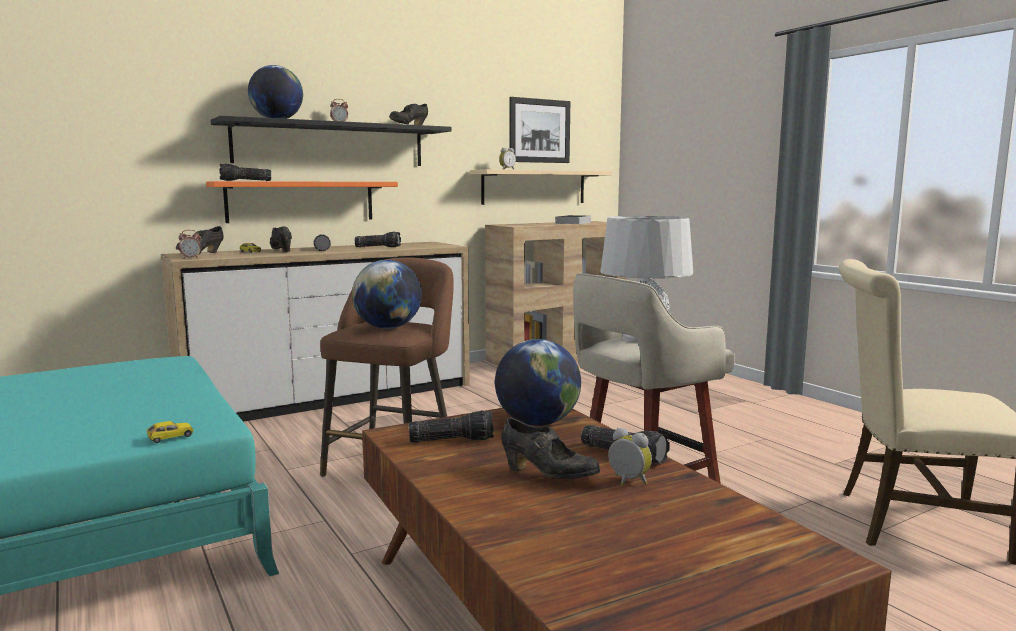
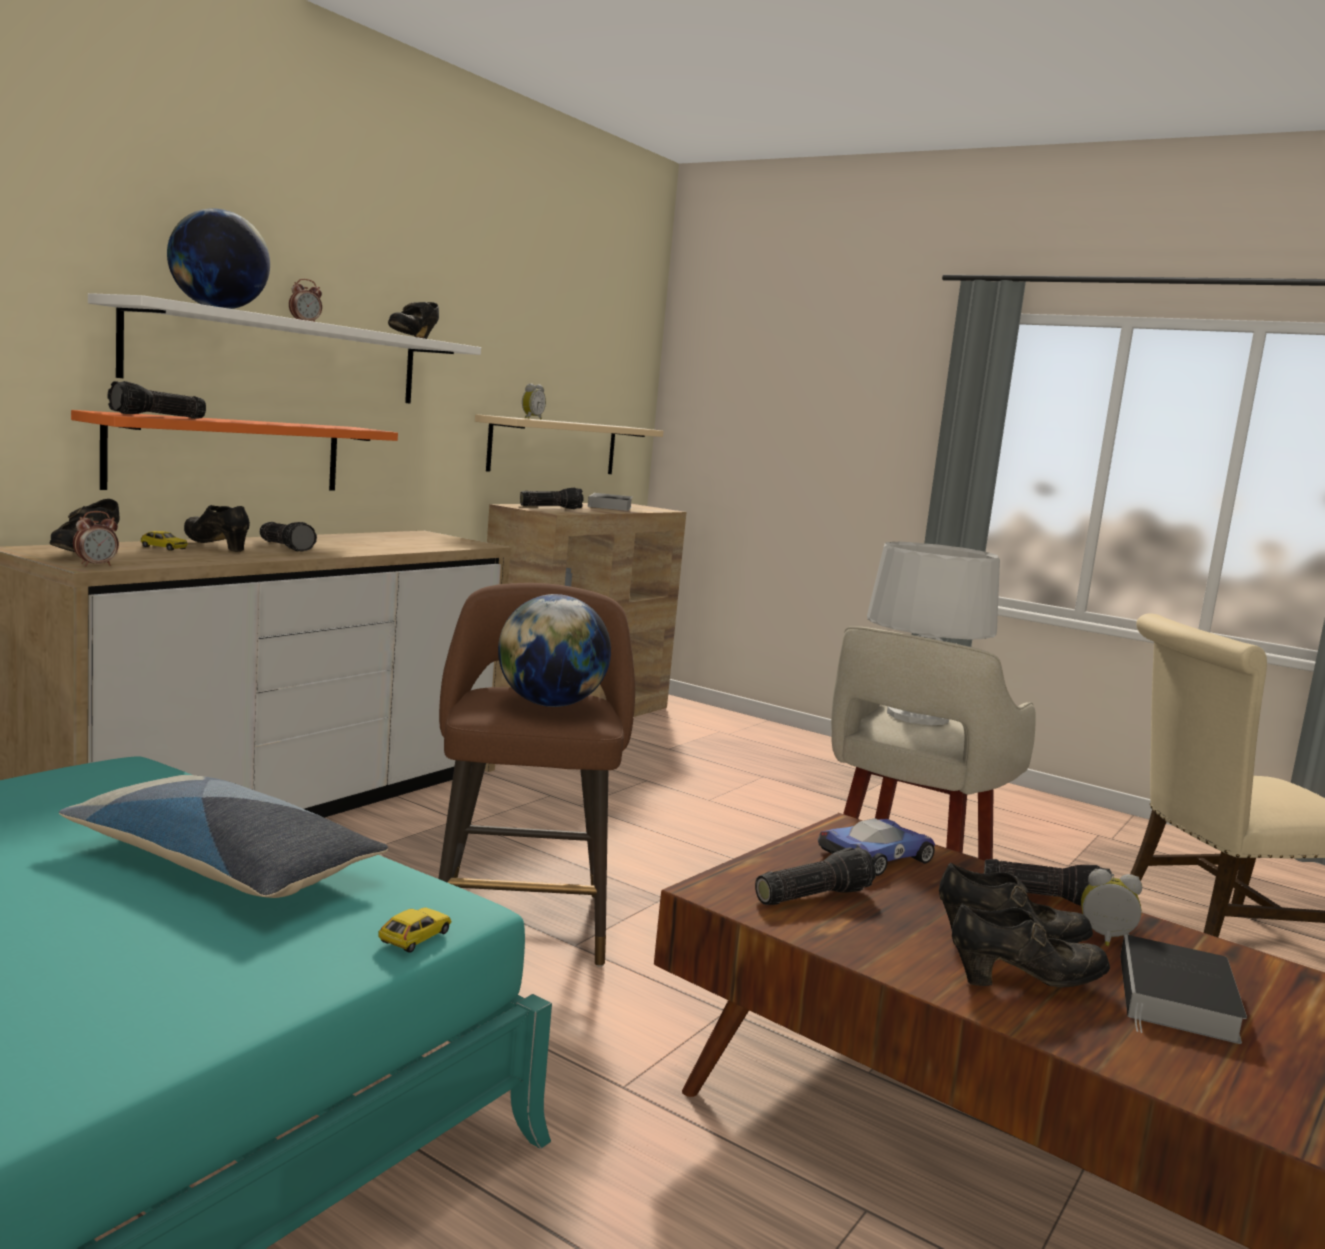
camera: 25 degrees left, 0 degrees up
(139, 400) = (221, 864): none -> pillow
(331, 144) = (282, 357): black shelf -> white shelf
(378, 247) = (370, 543): flashlight -> flashlight (551, 507)
(517, 498) = (1025, 983): none -> black shoe
(537, 423) = (877, 856): globe -> toy car
(539, 131) = (567, 359): picture -> none
(621, 521) = (1178, 1000): none -> book

